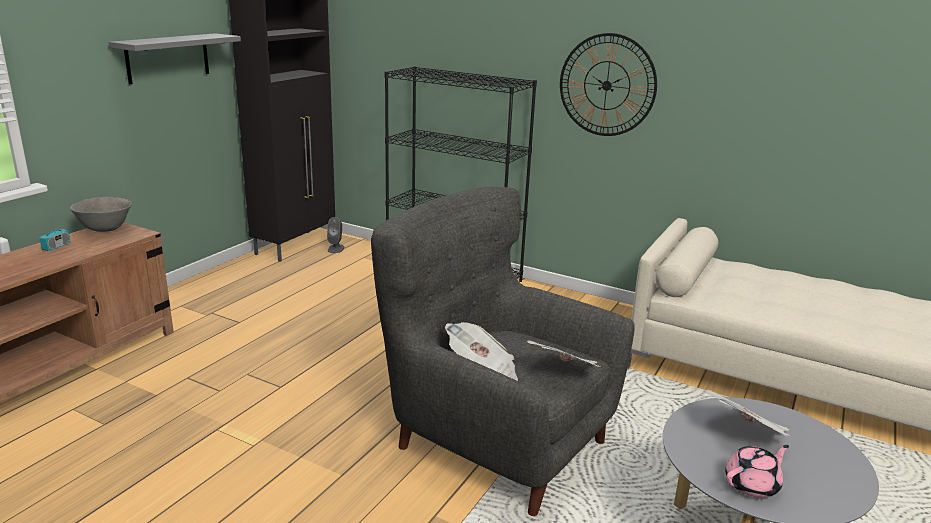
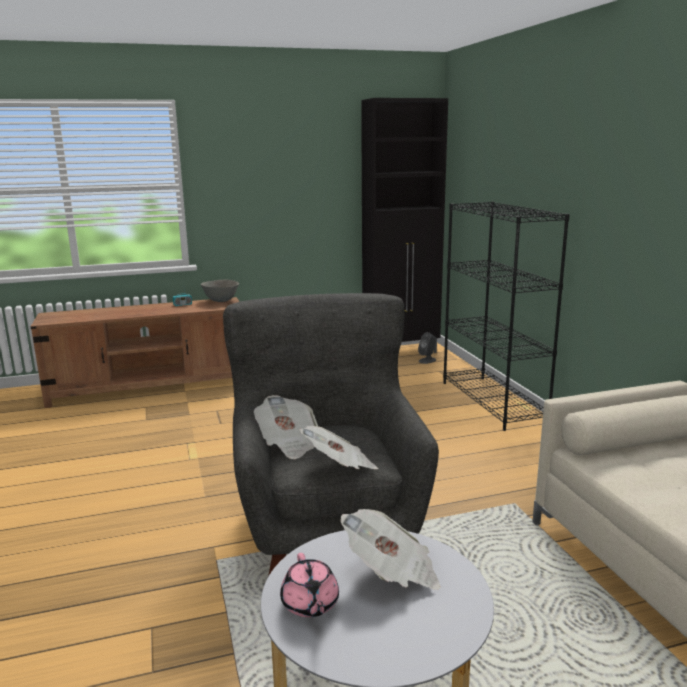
camera: 45 degrees right, 5 degrees down
(168, 58) = (303, 189): grey shelf -> none
(607, 85) = (628, 220): wall clock -> none
(752, 485) = (310, 604): pink teapot -> pink teapot turned 60 degrees clockwise

